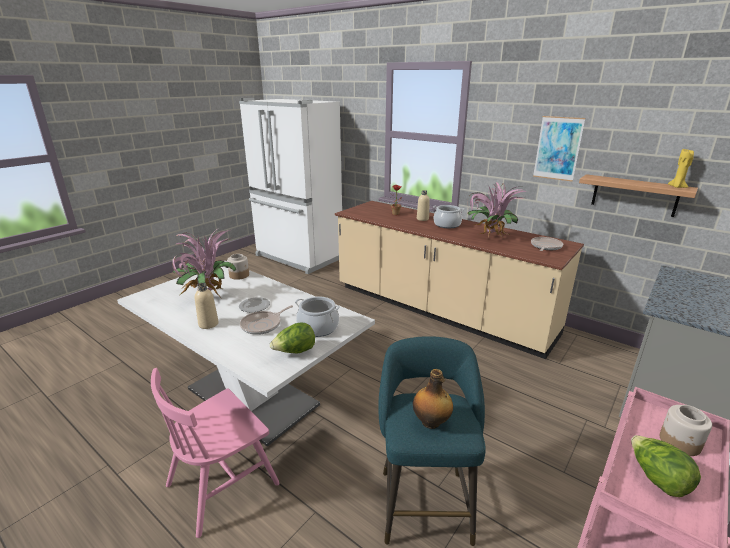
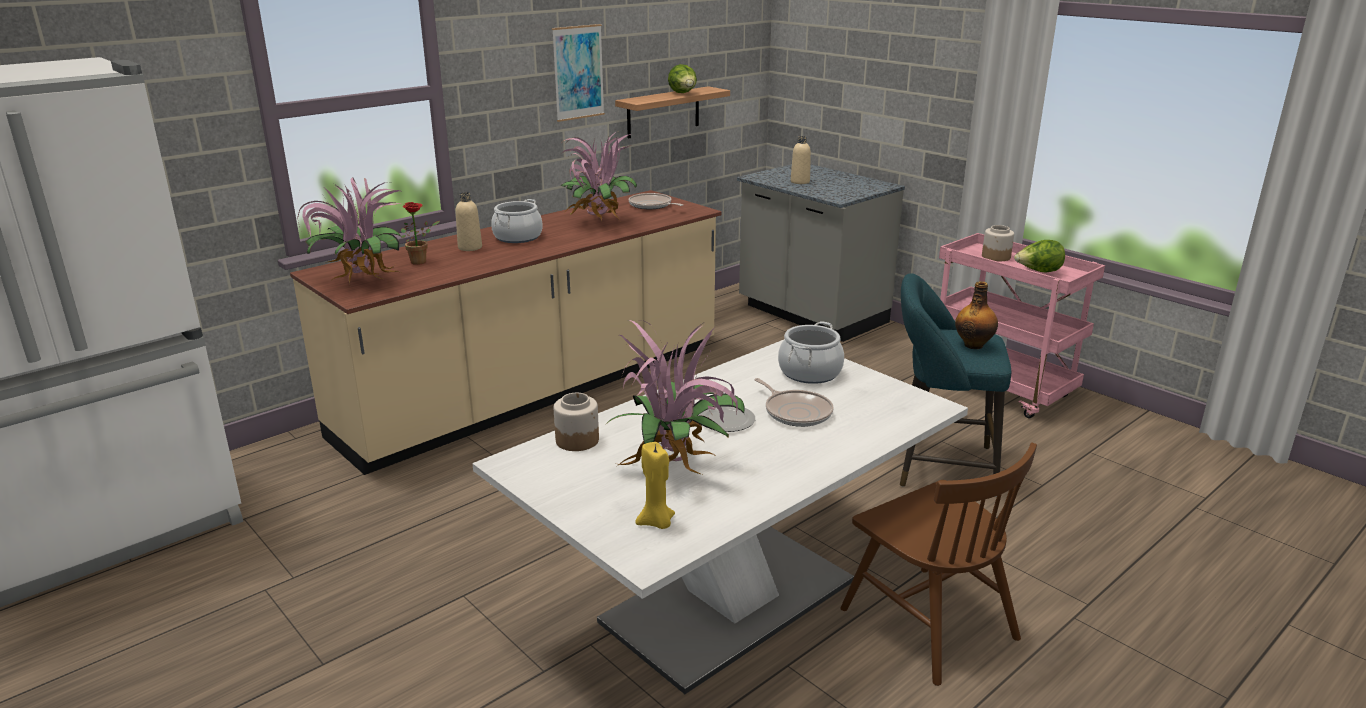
camera: 80 degrees left, 0 degrees up
(208, 324) = (786, 459): beige bottle -> beige bottle (800, 182)
(223, 483) = (928, 623): pink chair -> brown chair
(295, 352) = (875, 389): lettuce -> lettuce (683, 93)
(364, 210) = (360, 282): none -> potted plant
(677, 187) = (704, 89): yellow candle -> yellow candle (656, 523)

